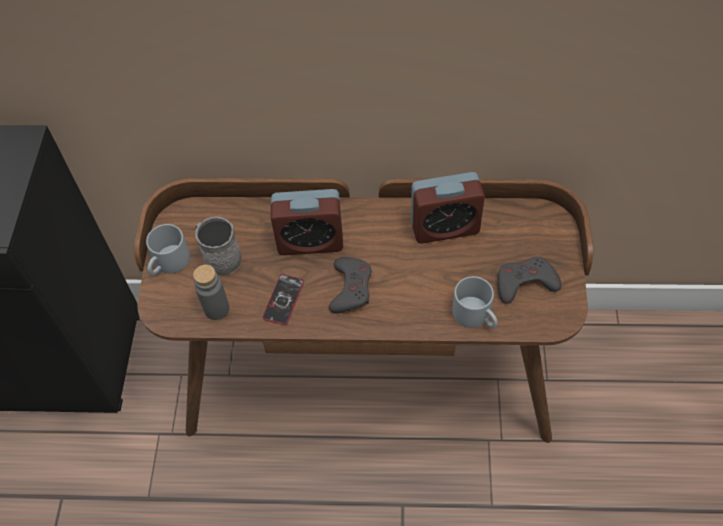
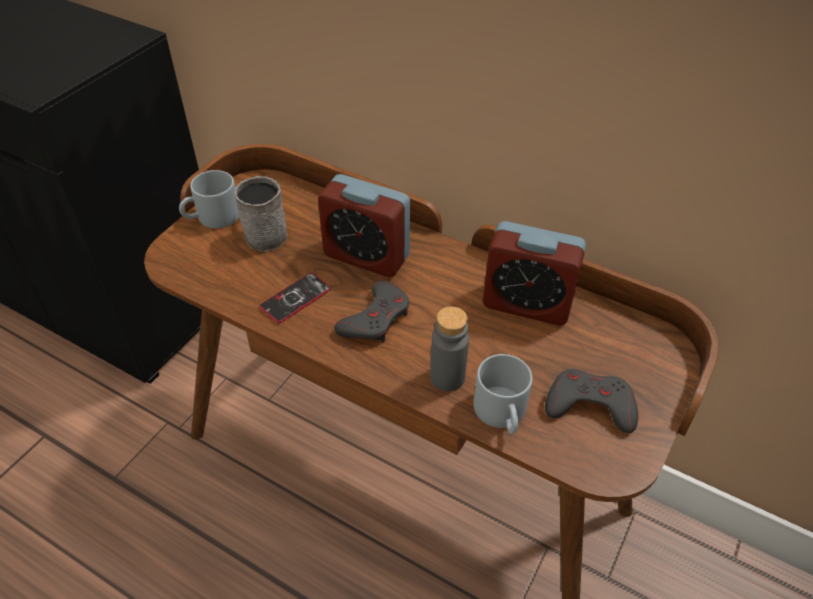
camera: 25 degrees right, 10 degrees down
(216, 309) = (222, 277): grey bottle -> grey bottle (447, 377)

